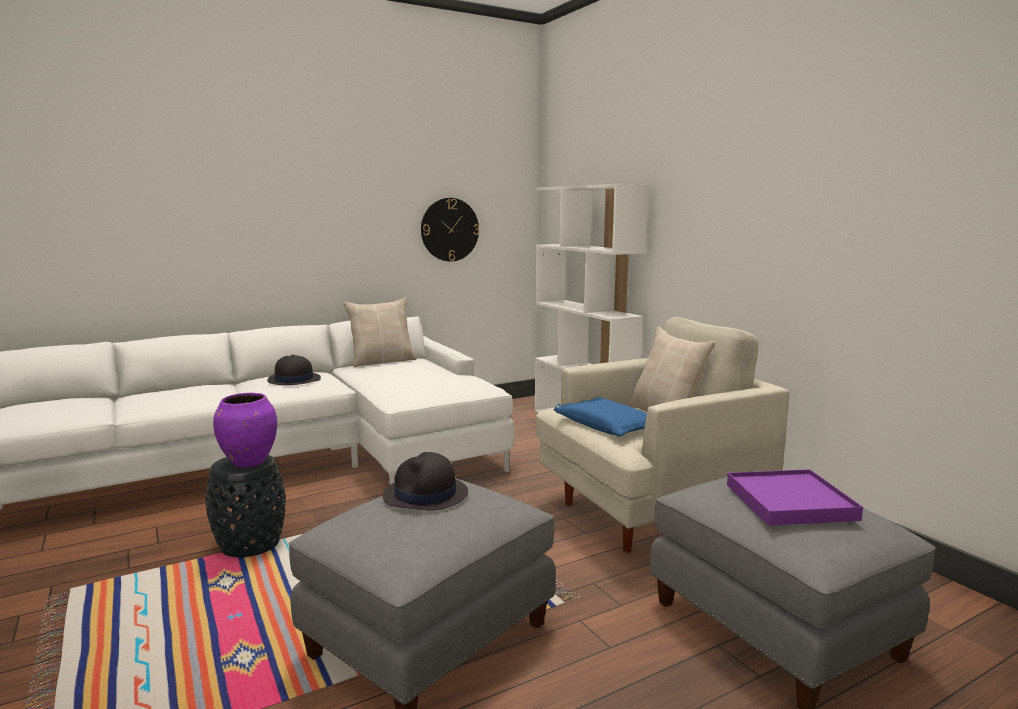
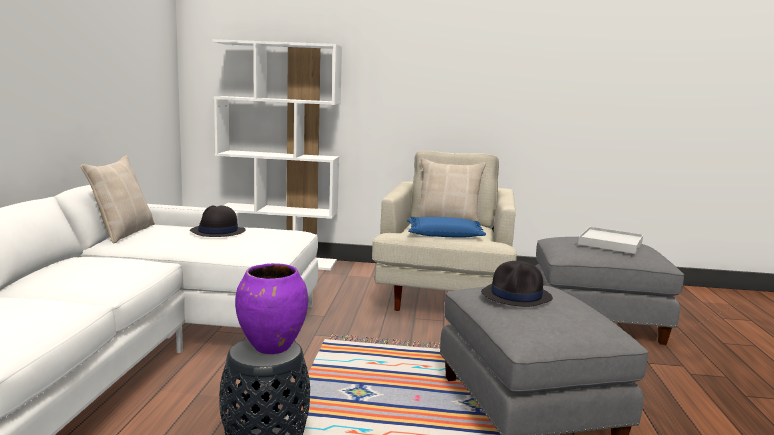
camera: 55 degrees left, 0 degrees up
(293, 380) = (95, 267): black hat -> black hat (217, 232)
(449, 229) = (125, 77): wall clock -> none
(789, 502) = (610, 243): purple tray -> white tray

